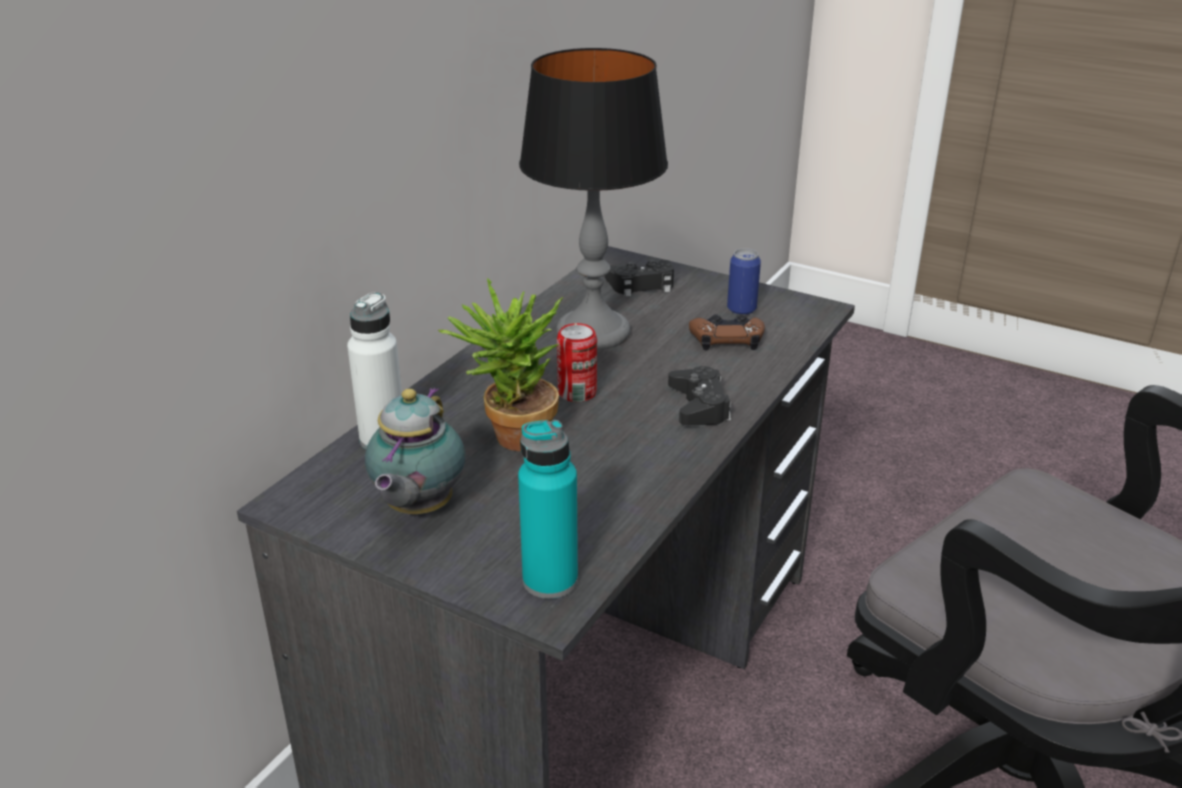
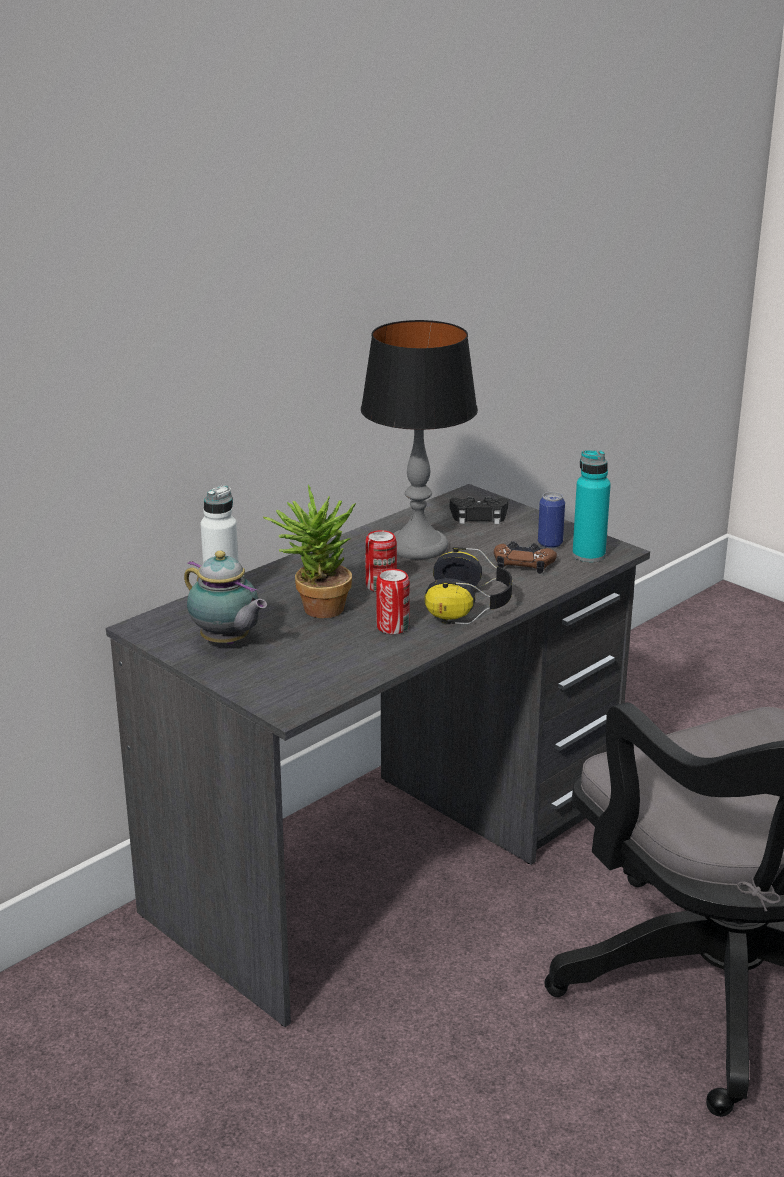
camera: 15 degrees right, 5 degrees down
(417, 509) = (227, 643): teapot -> teapot turned 75 degrees counterclockwise
(550, 580) = (297, 694): turquoise bottle -> turquoise bottle (588, 555)
(622, 451) = (392, 627): none -> can
(699, 406) = (470, 606): black game controller -> headphones

